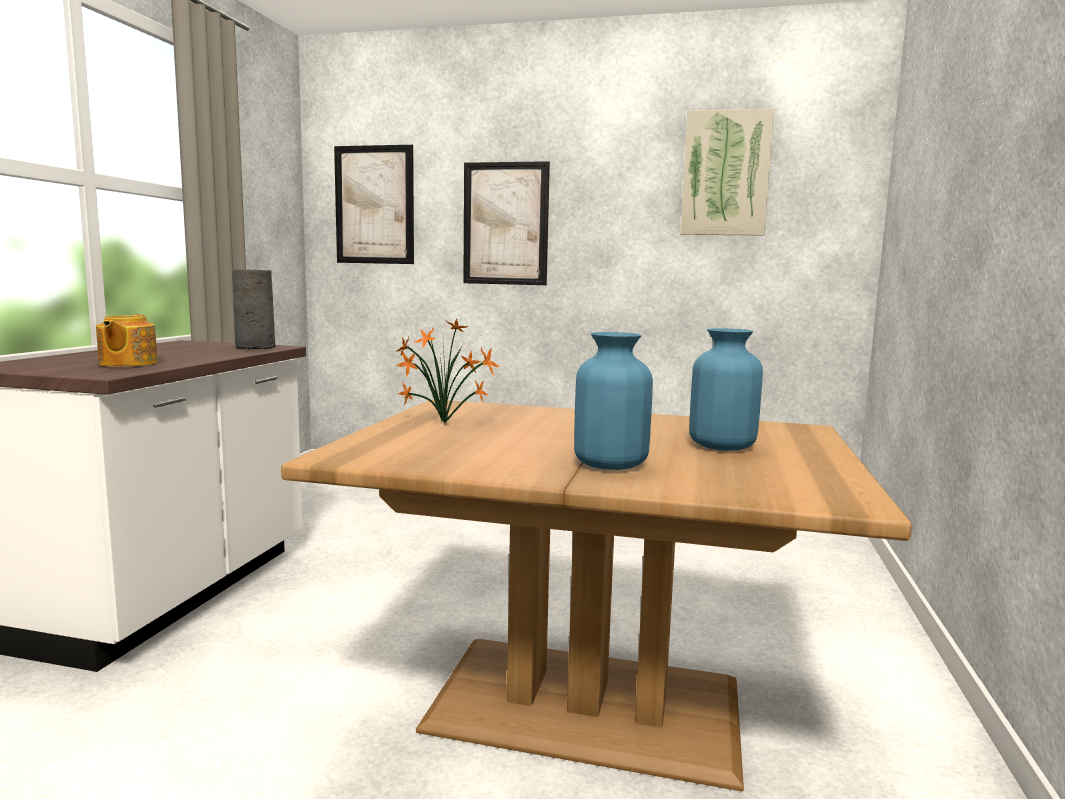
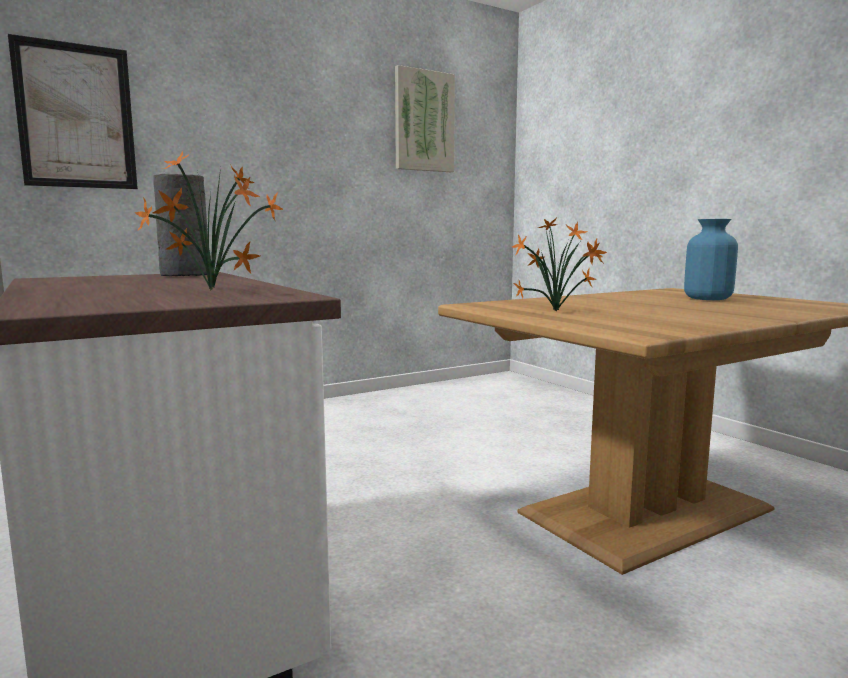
camera: 45 degrees left, 0 degrees up
(127, 363) = (210, 291): teapot -> potted plant
(505, 224) = (243, 150): picture -> none
(610, 464) = (737, 311): blue vase -> none

